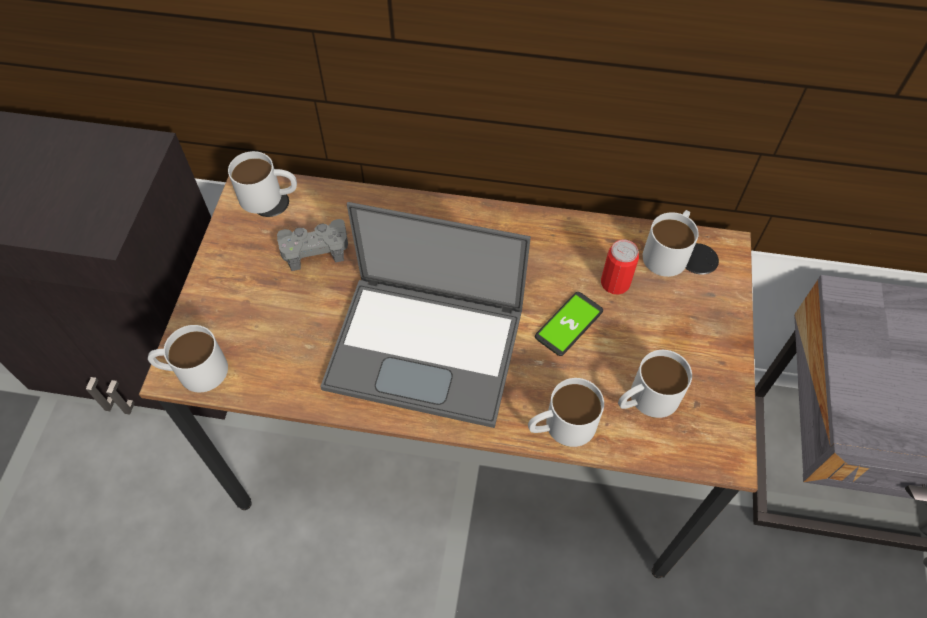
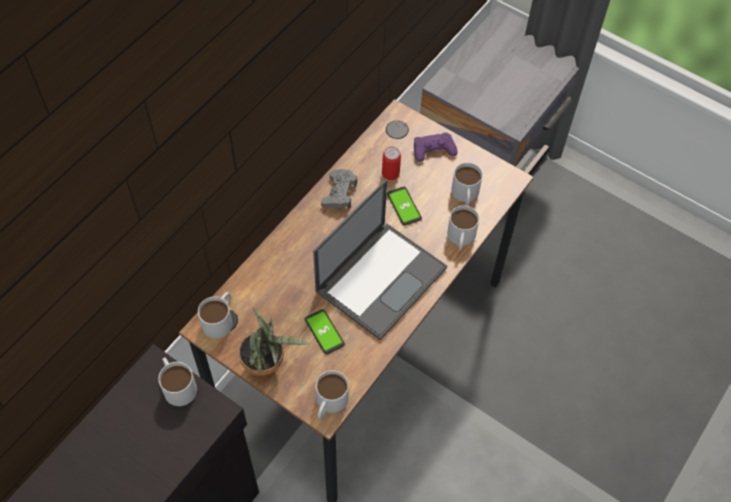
camera: 65 degrees left, 0 degrees up
(223, 275) = (268, 365): none -> potted plant
(303, 316) = (324, 332): none -> phone
(315, 248) = (277, 308): grey game controller -> grey game controller (339, 193)
(669, 251) = (385, 139): white mug -> white mug (177, 384)
(698, 320) = (433, 150): none -> purple game controller

